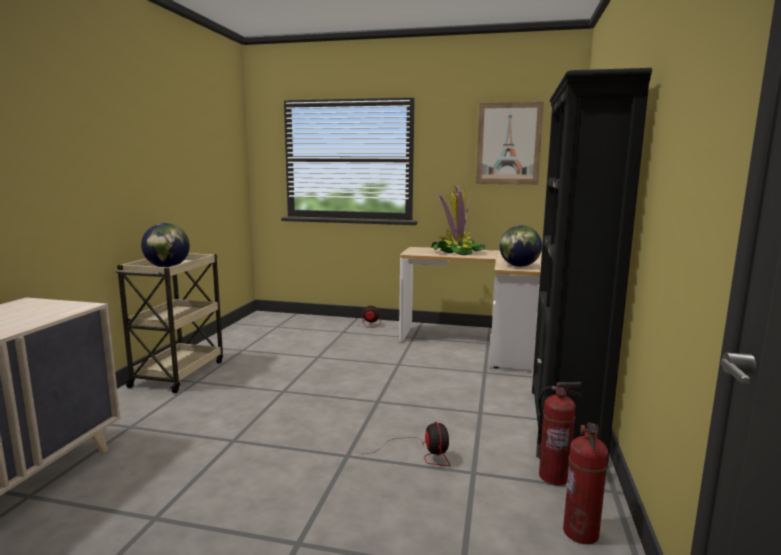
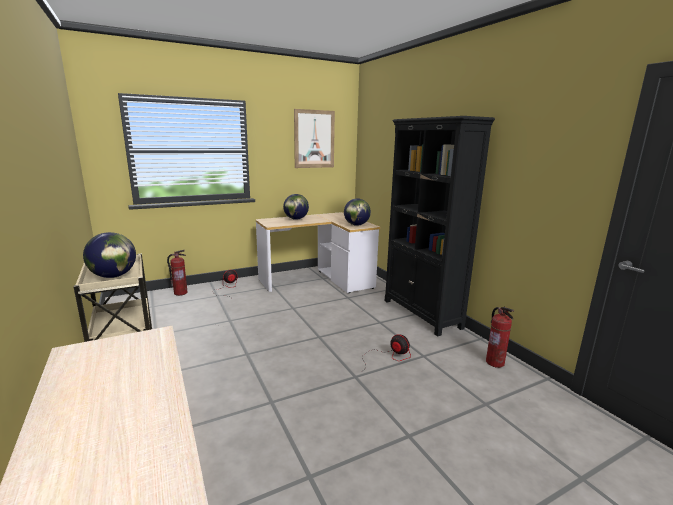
camera: 40 degrees left, 5 degrees up
(456, 251) = (296, 219): potted plant -> globe
(554, 477) = (453, 342): fire extinguisher -> fire extinguisher (180, 293)

